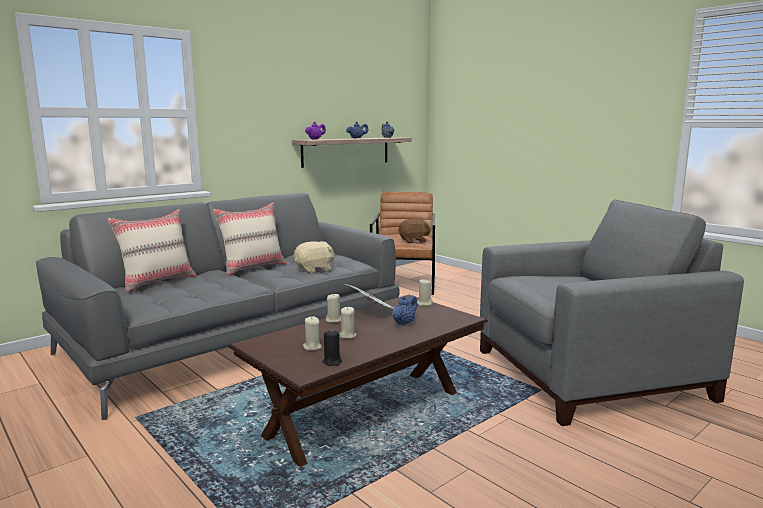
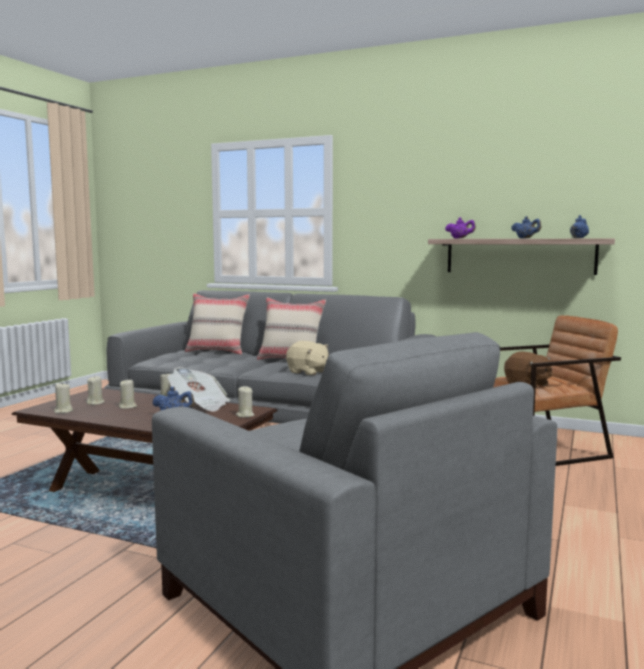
camera: 65 degrees right, 5 degrees down
(332, 362) = (63, 411): black candle -> beige candle

